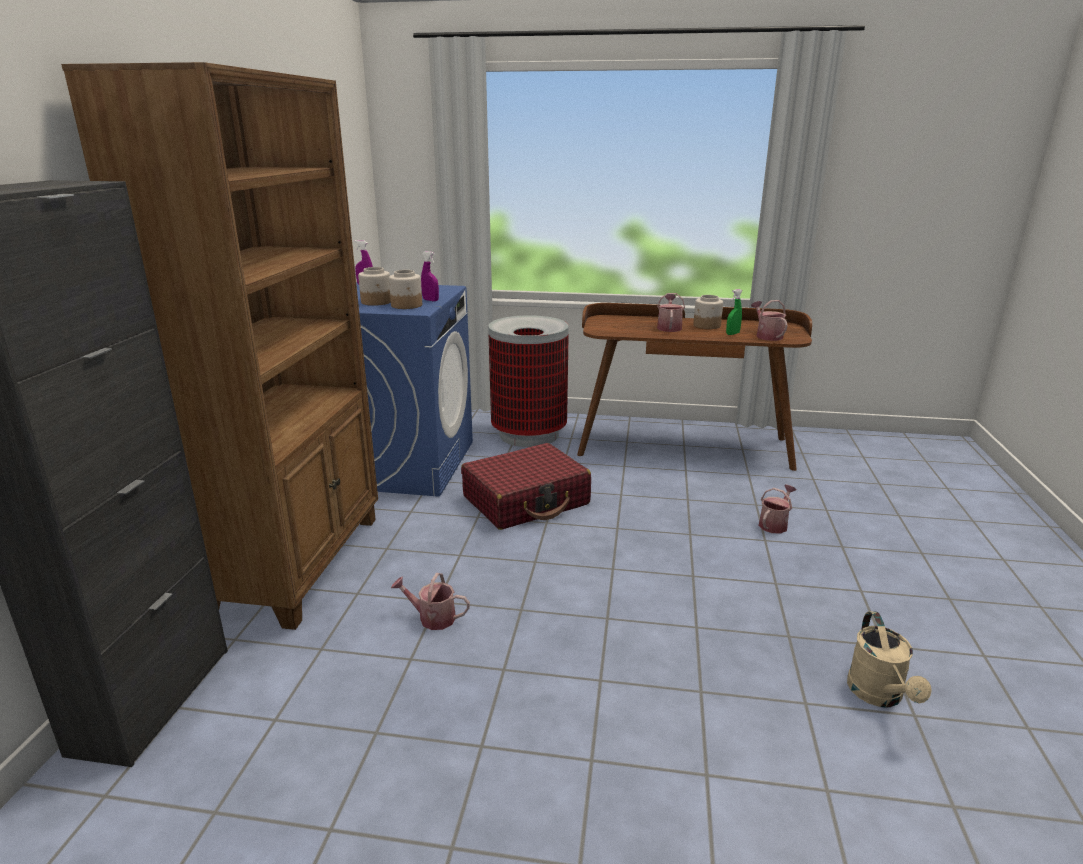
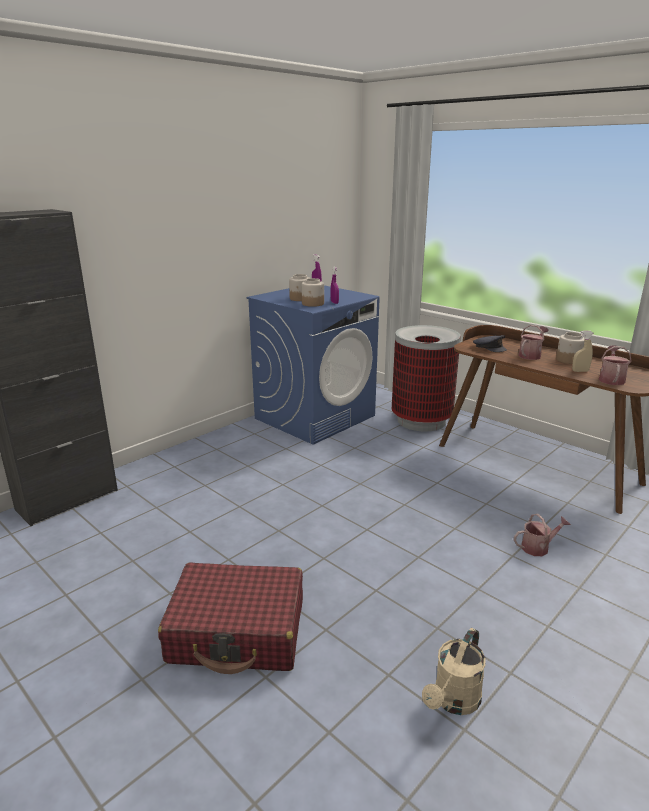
camera: 35 degrees right, 0 degrees up
(299, 563) = (196, 457): brown bookcase -> none
(432, 618) = (225, 514): watering can -> none
(526, 501) = (364, 465): red suitcase -> red suitcase (238, 631)
(620, 327) = (489, 347): none -> grey cap
(732, 334) = (580, 371): green spray bottle -> beige spray bottle

